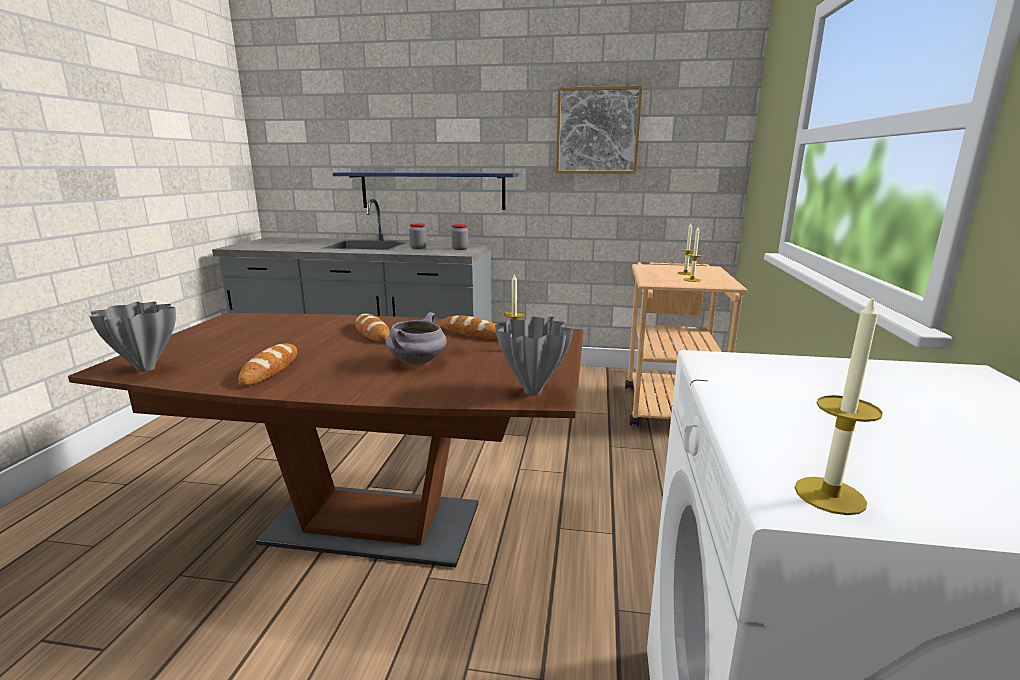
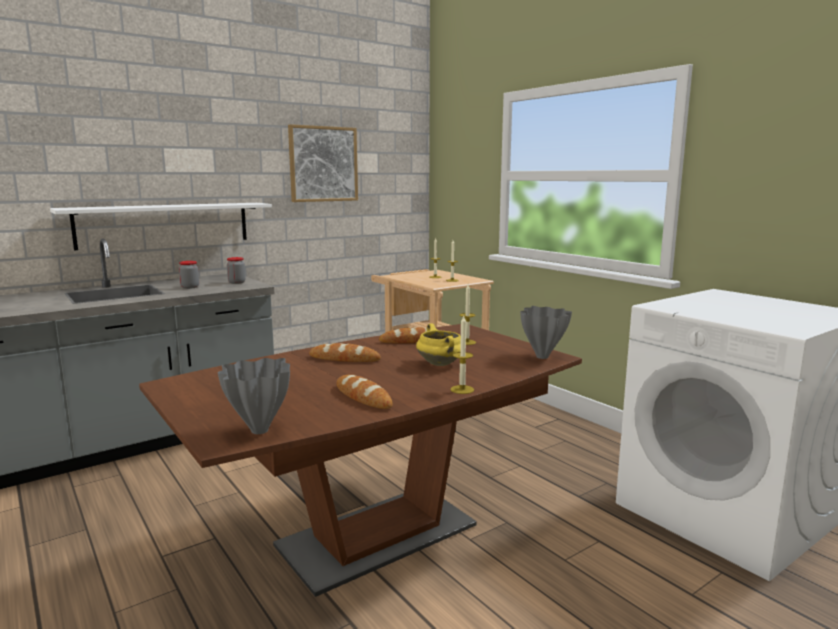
camera: 45 degrees left, 5 degrees down
(417, 362) = (441, 364): grey cooking pot -> yellow cooking pot
(432, 190) = (164, 224): blue shelf -> white shelf
(829, 495) = (794, 329): candle -> candle (462, 389)

